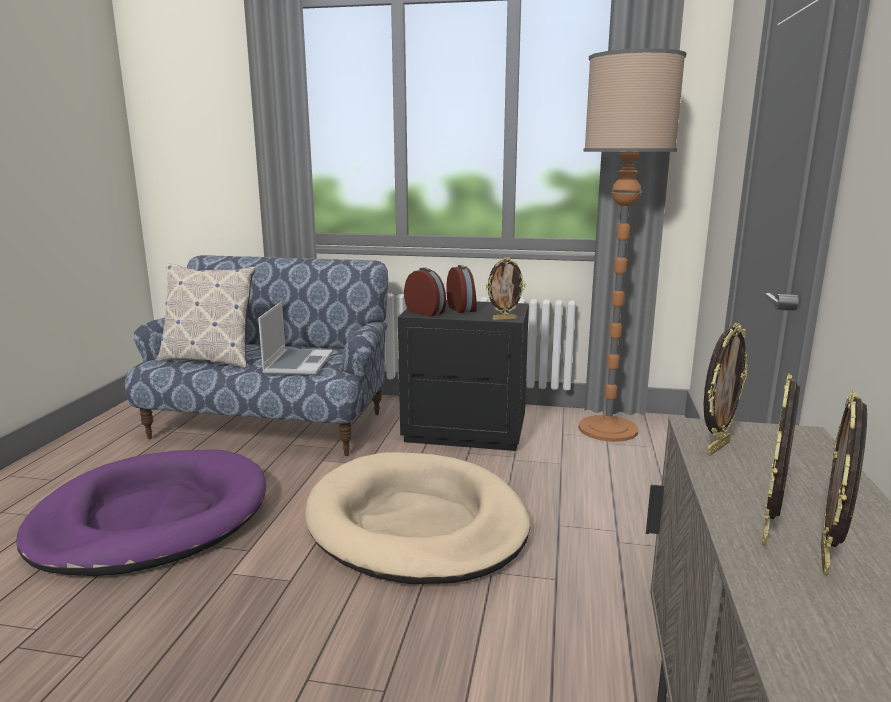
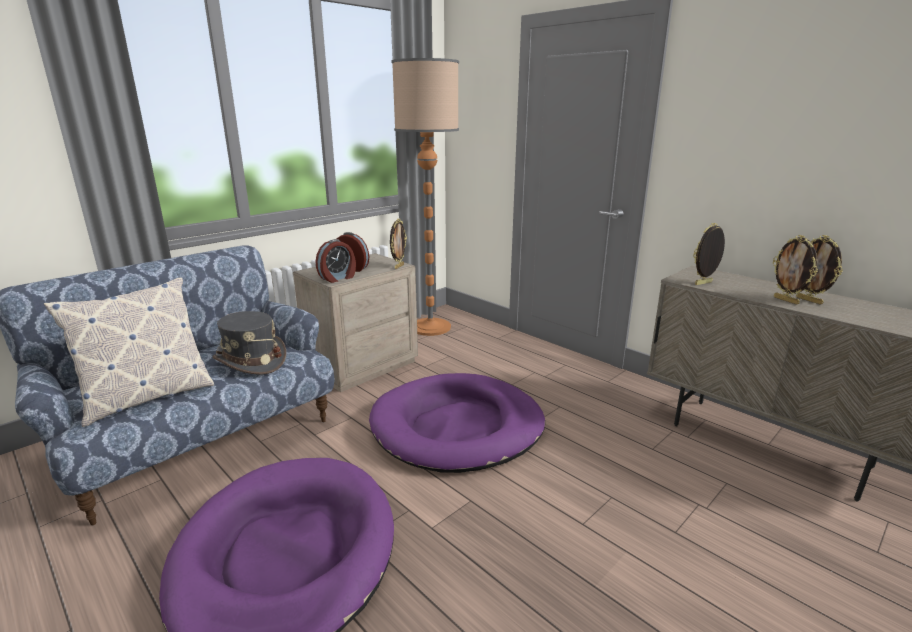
camera: 55 degrees left, 5 degrees up
(297, 363) = (250, 361): laptop -> grey hat
(417, 524) = (457, 427): beige dog bed -> purple dog bed
(426, 312) = (338, 278): alarm clock -> alarm clock turned 150 degrees clockwise
(465, 430) = (361, 365): black nightstand -> beige nightstand
(716, 447) = (704, 283): picture frame -> picture frame turned 105 degrees counterclockwise

